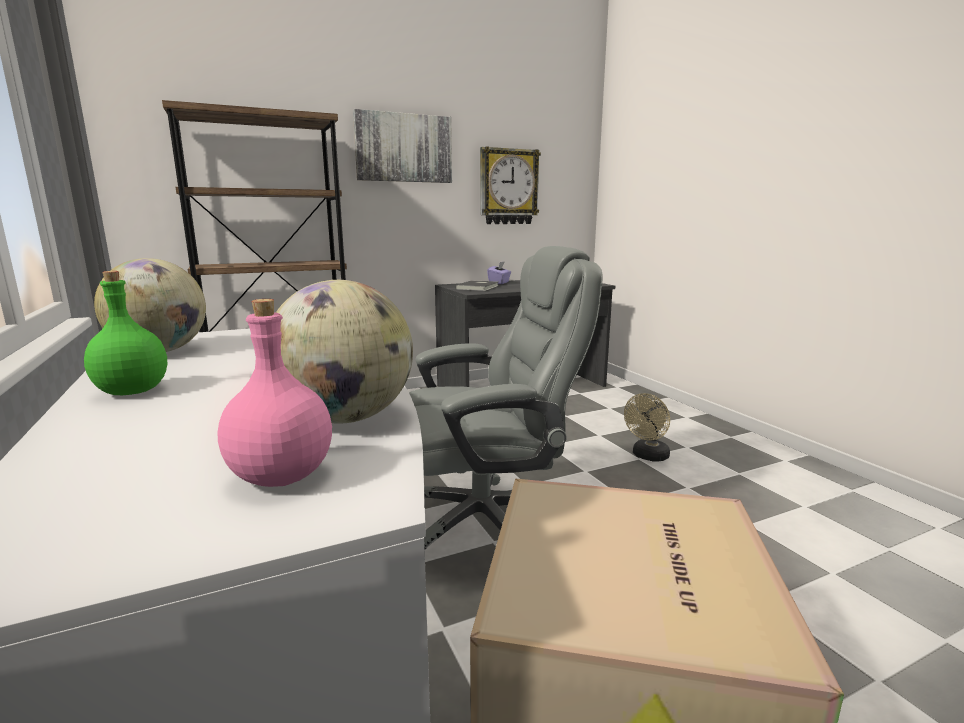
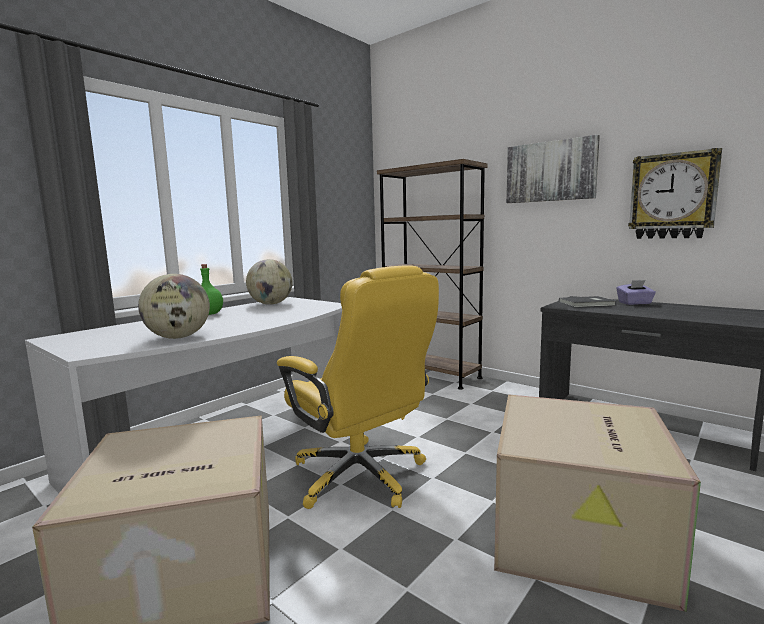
camera: 65 degrees right, 5 degrees down
(283, 476) = (114, 343): pink bottle -> none
(487, 524) = (361, 476): grey office chair -> yellow office chair
(648, 456) = (580, 536): beige fan -> cardboard box

